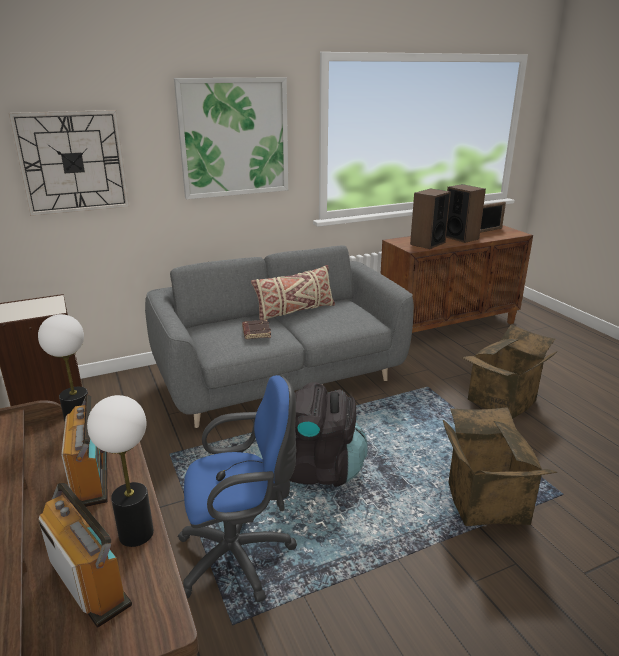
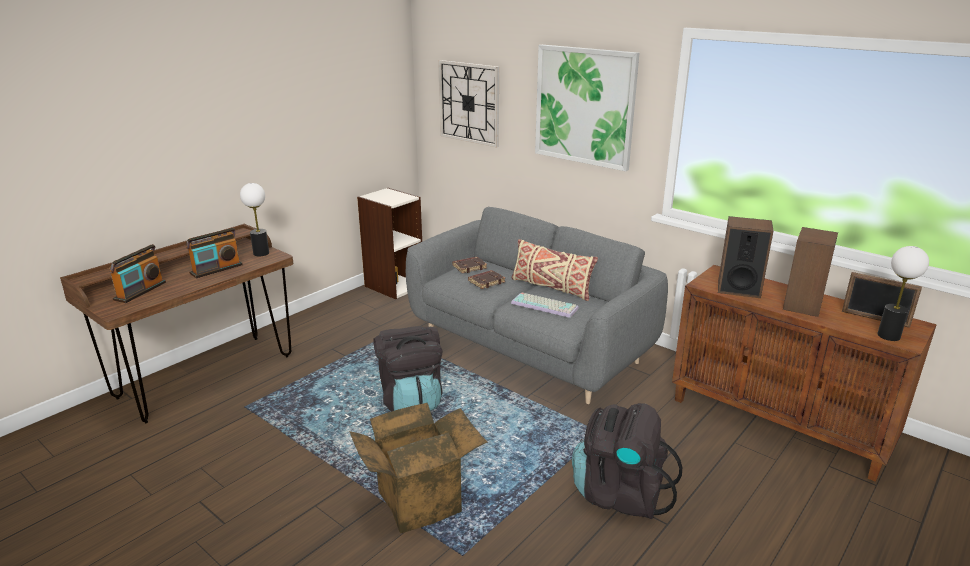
camera: 65 degrees right, 0 degrees up
(135, 534) = (173, 291): table lamp -> table lamp (888, 336)
(211, 332) = (469, 267): none -> brown book
(241, 556) = (301, 393): blue office chair -> none
(331, 320) = (545, 305): none -> keyboard
(503, 402) = (620, 494): cardboard box -> black backpack

